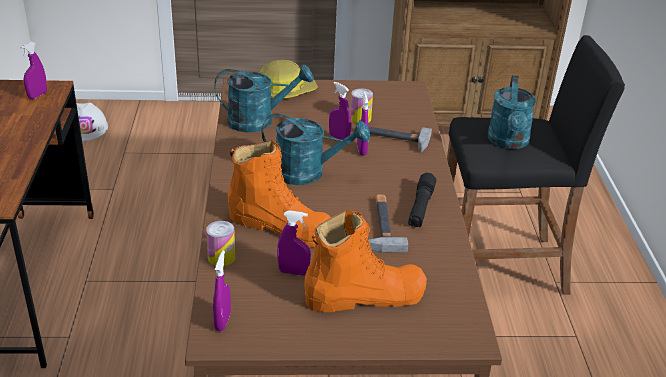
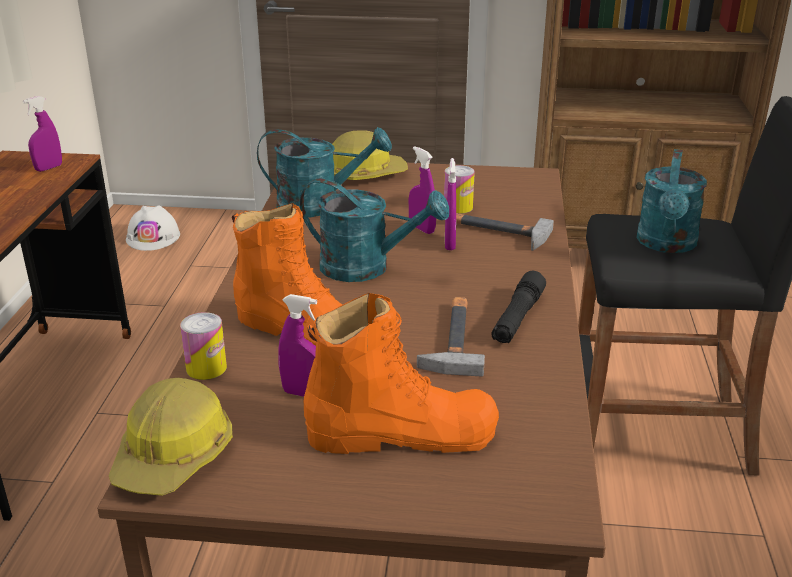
camera: 10 degrees right, 5 degrees down
(222, 321) = (174, 456): purple spray bottle -> hard hat

